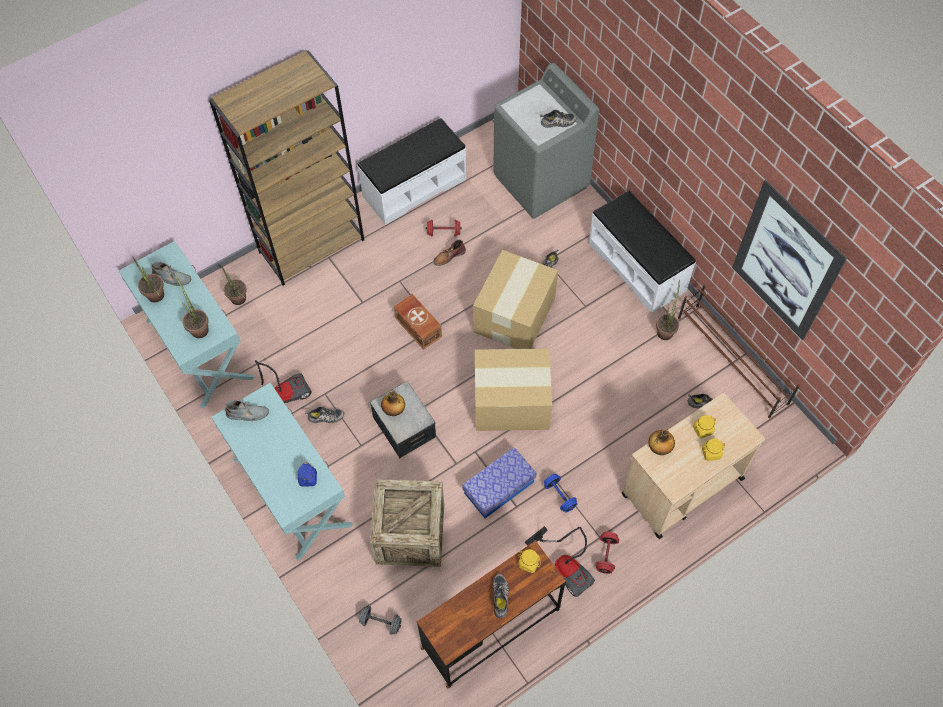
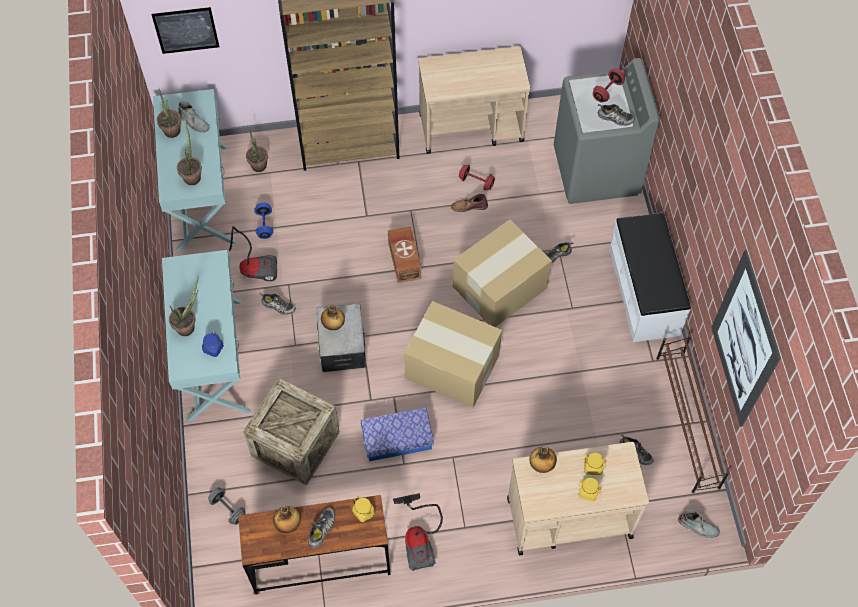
camera: 25 degrees right, 0 degrees up
(134, 191) = (186, 30): none -> picture
(248, 413) = (193, 269): grey boot -> grey boot (698, 526)
(414, 187) = (472, 128): white bench -> beige cart
(468, 607) = (288, 524): none -> bottle
(559, 496) = (448, 473): blue dumbbell -> blue dumbbell (264, 225)
(606, 555) = (461, 546): red dumbbell -> red dumbbell (607, 91)
(665, 330) = (637, 364): potted plant -> potted plant (188, 325)

